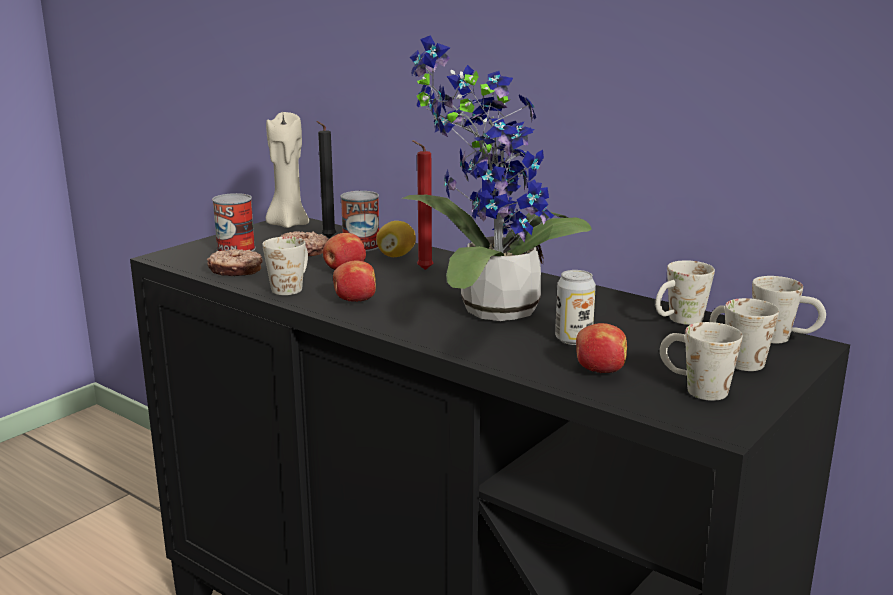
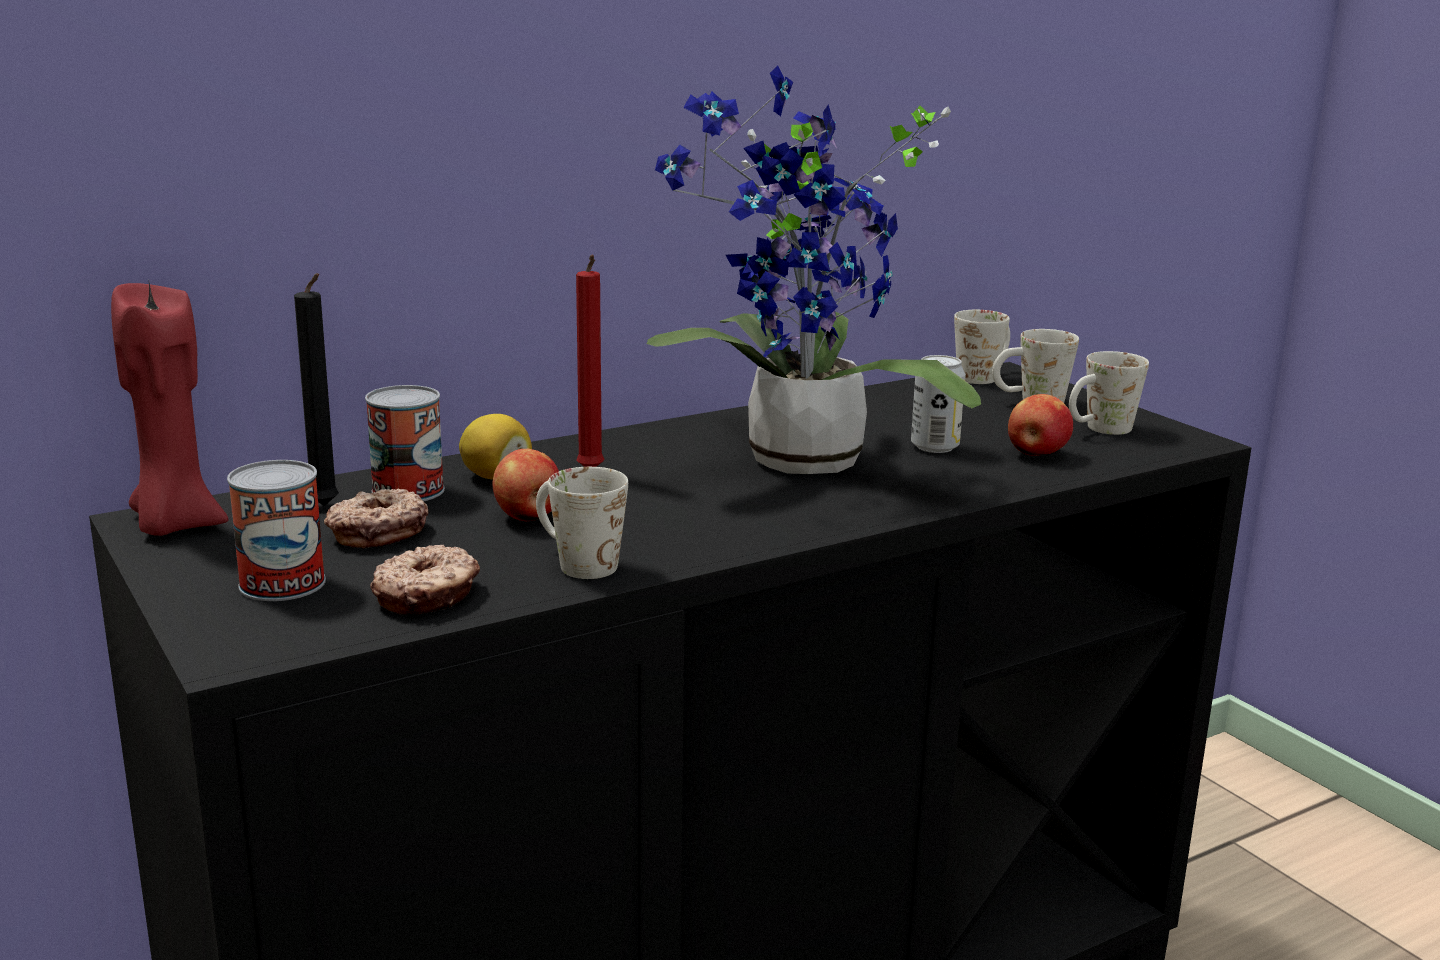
camera: 70 degrees left, 0 degrees up
(288, 224) = (175, 525): beige candle -> red candle
(355, 301) = (691, 530): apple -> none
(678, 321) = (907, 398): white mug -> none

